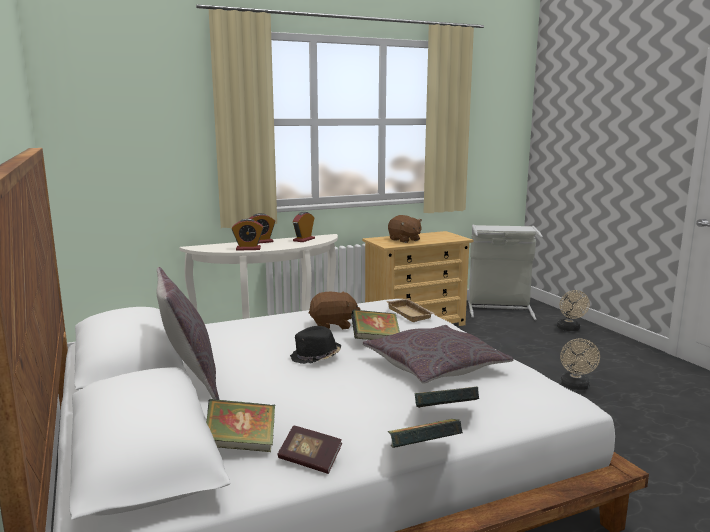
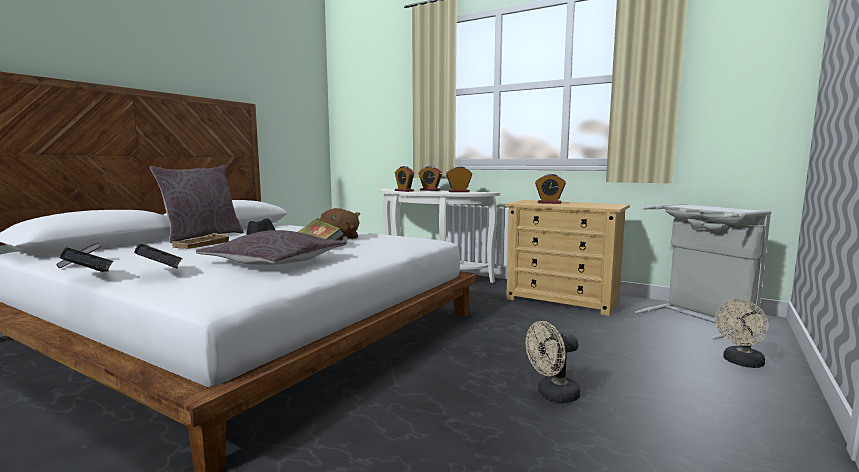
camera: 55 degrees right, 5 degrees down
(241, 445) = (104, 253): book -> none
(404, 240) = (549, 203): brown plush toy -> alarm clock
(411, 313) = (401, 245): beige tray -> beige tray (202, 245)

